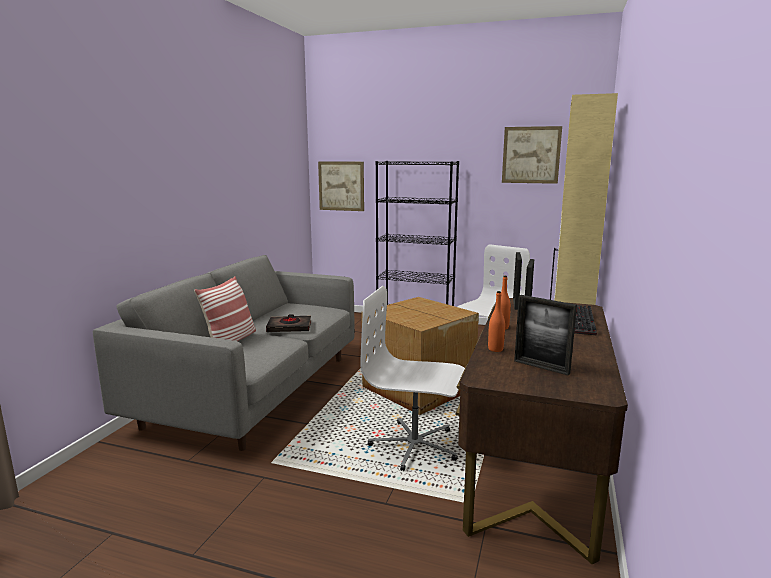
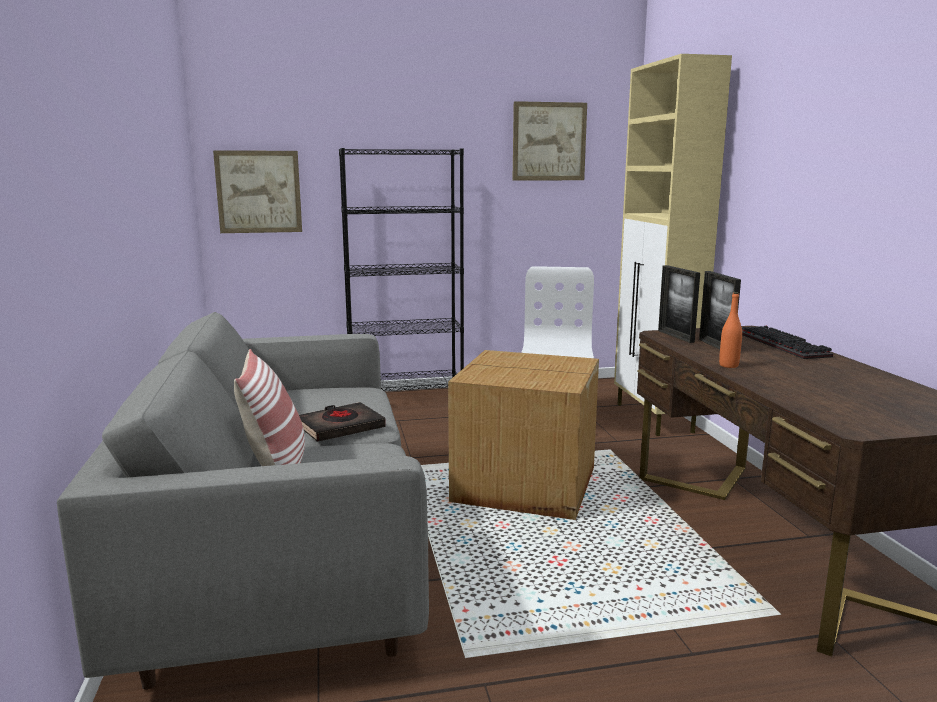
camera: 30 degrees left, 0 degrees up
(414, 446) = (623, 563): white office chair -> none
(495, 349) = (784, 391): orange bottle -> none
(541, 367) = (872, 401): picture frame -> none

